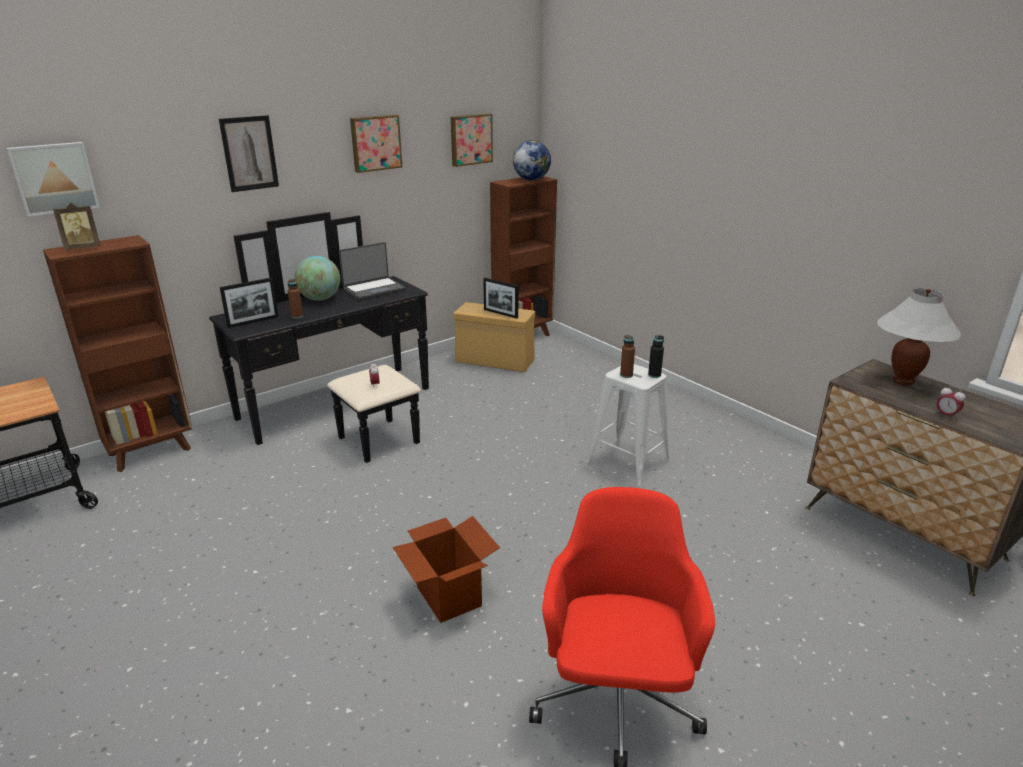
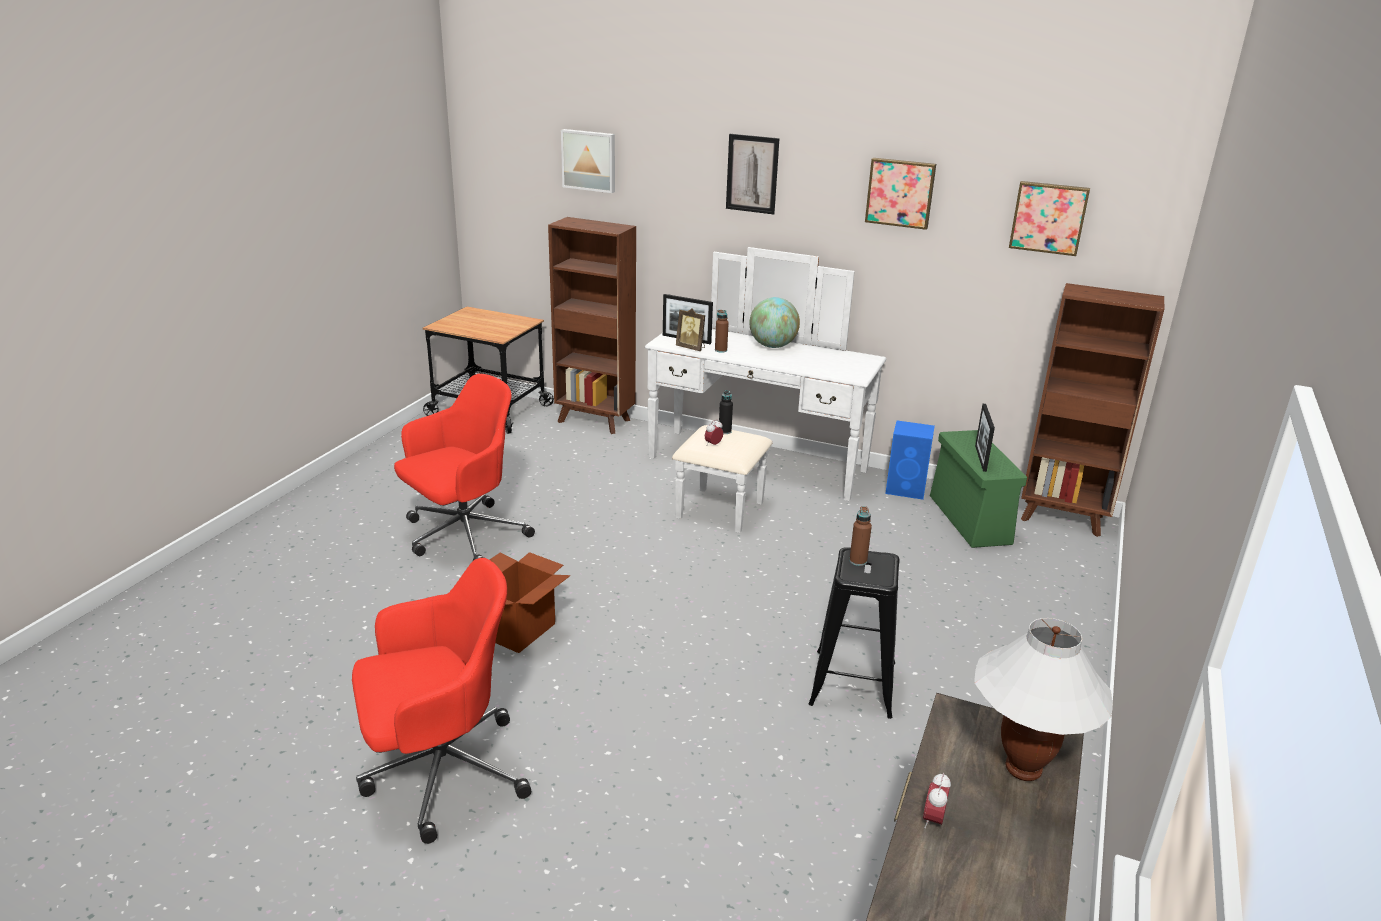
camera: 60 degrees right, 0 degrees up
(83, 248) = (583, 223): picture frame -> picture frame (691, 348)
(253, 591) = (463, 536): none -> red office chair
(345, 411) = (750, 474): black dresser -> white dresser
(374, 289) = (832, 359): laptop -> none
(438, 365) = (906, 489): none -> blue speaker
(496, 361) = (970, 520): beige storage box -> green storage box
(531, 179) = (1126, 297): globe -> none
(628, 462) = (853, 683): white stool -> black stool
(654, 375) = (881, 580): black bottle -> black bottle (724, 431)

